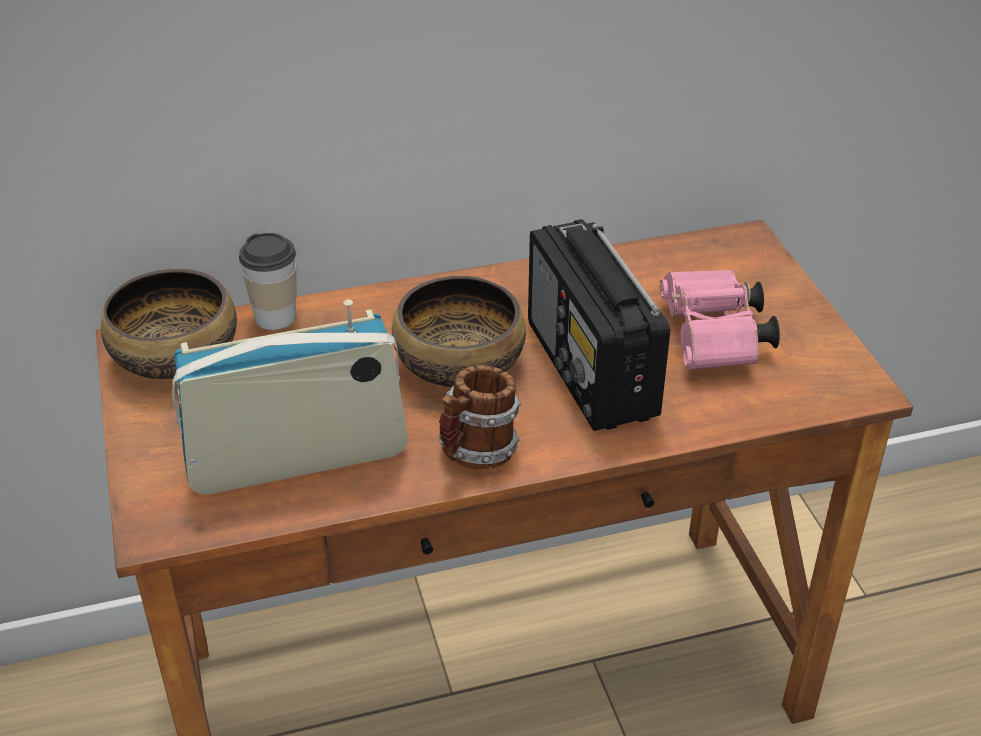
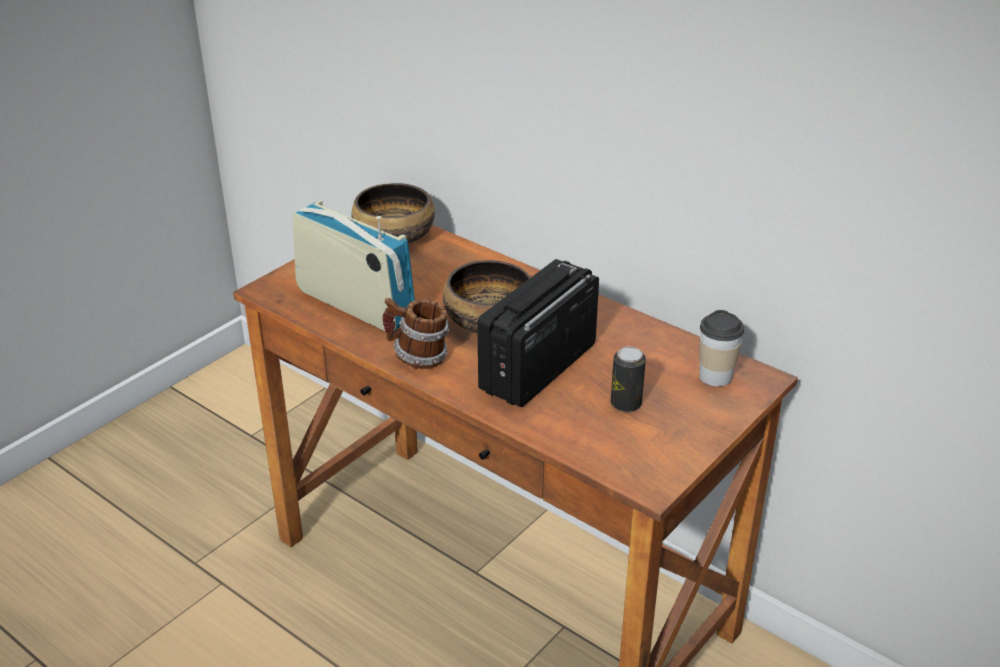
camera: 55 degrees right, 5 degrees down
(275, 317) = (459, 249): cup -> cup (715, 377)
(714, 341) = (626, 404): pink binoculars -> can

